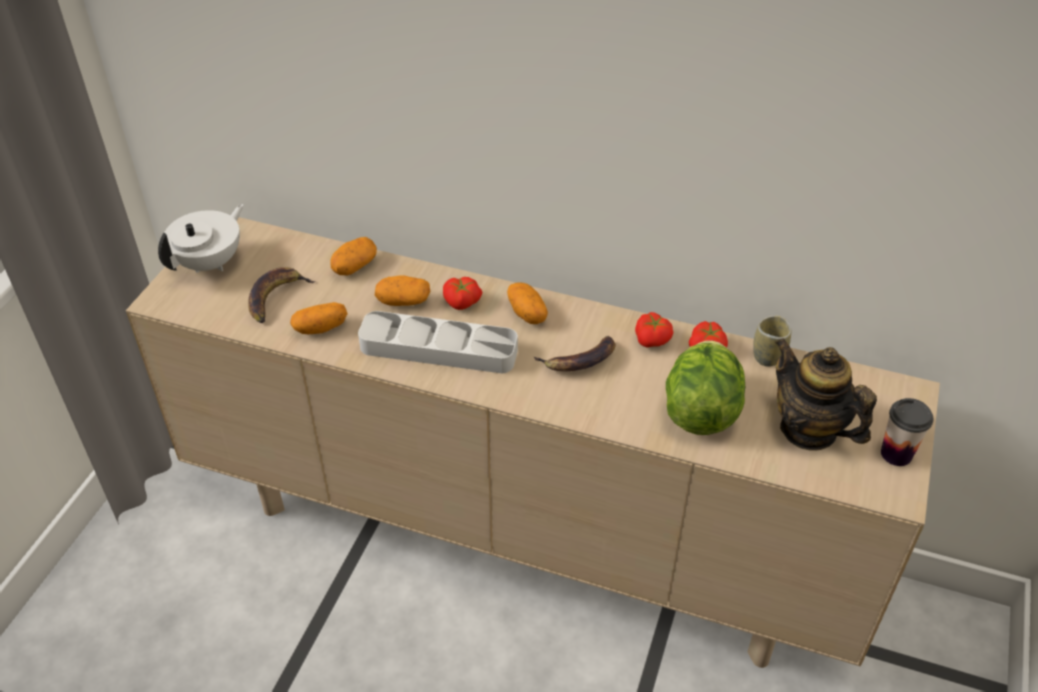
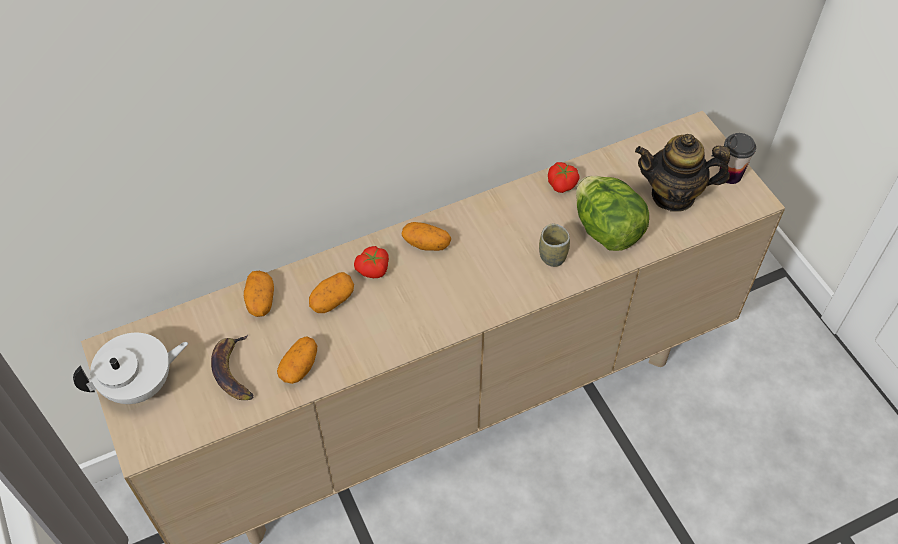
camera: 45 degrees left, 10 degrees up
(210, 263) = (141, 385): white teapot -> white teapot turned 75 degrees clockwise
(438, 349) = (401, 316): grey tray -> none
(579, 361) = (499, 252): banana -> none
(653, 340) = (524, 202): tomato -> none
(768, 356) = (600, 162): cup -> cup (552, 256)

